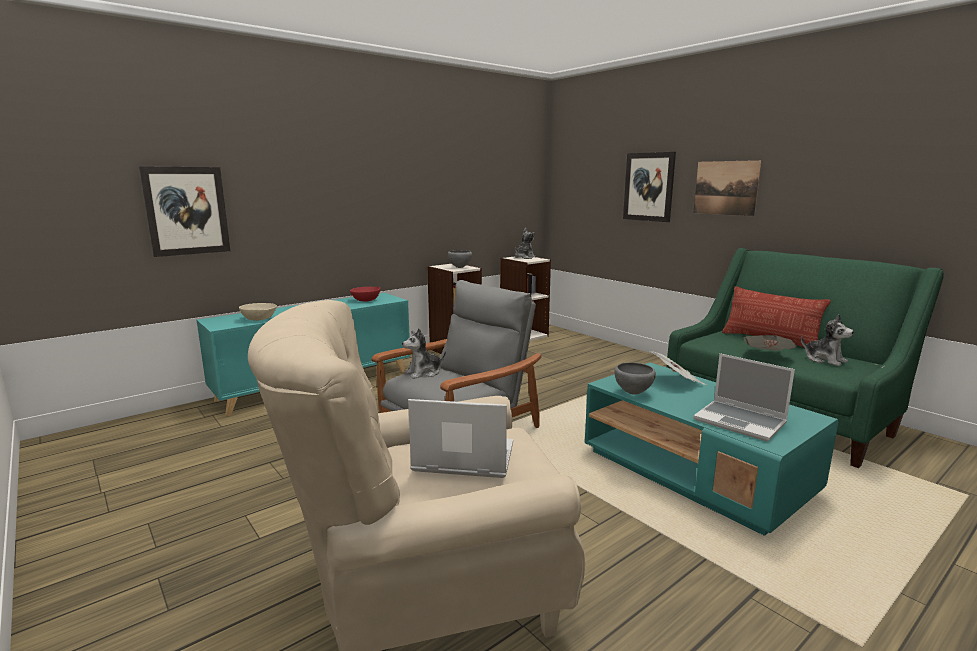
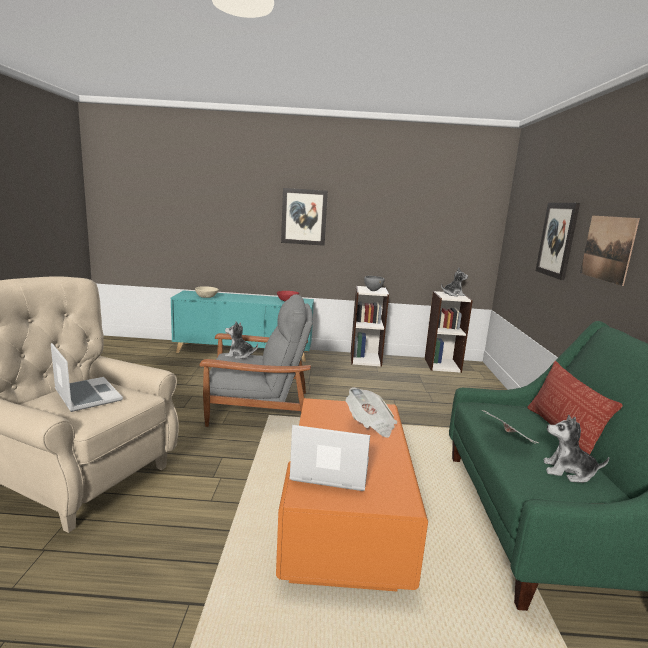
camera: 40 degrees right, 0 degrees up
(186, 211) = (187, 223): picture -> picture (304, 217)
(632, 393) = (312, 416): grey bowl -> none
(695, 473) = (345, 515): turquoise coffee table -> orange coffee table
(741, 422) = (329, 471): laptop -> laptop turned 105 degrees clockwise
(824, 360) = (568, 472): plush toy -> plush toy turned 105 degrees clockwise

